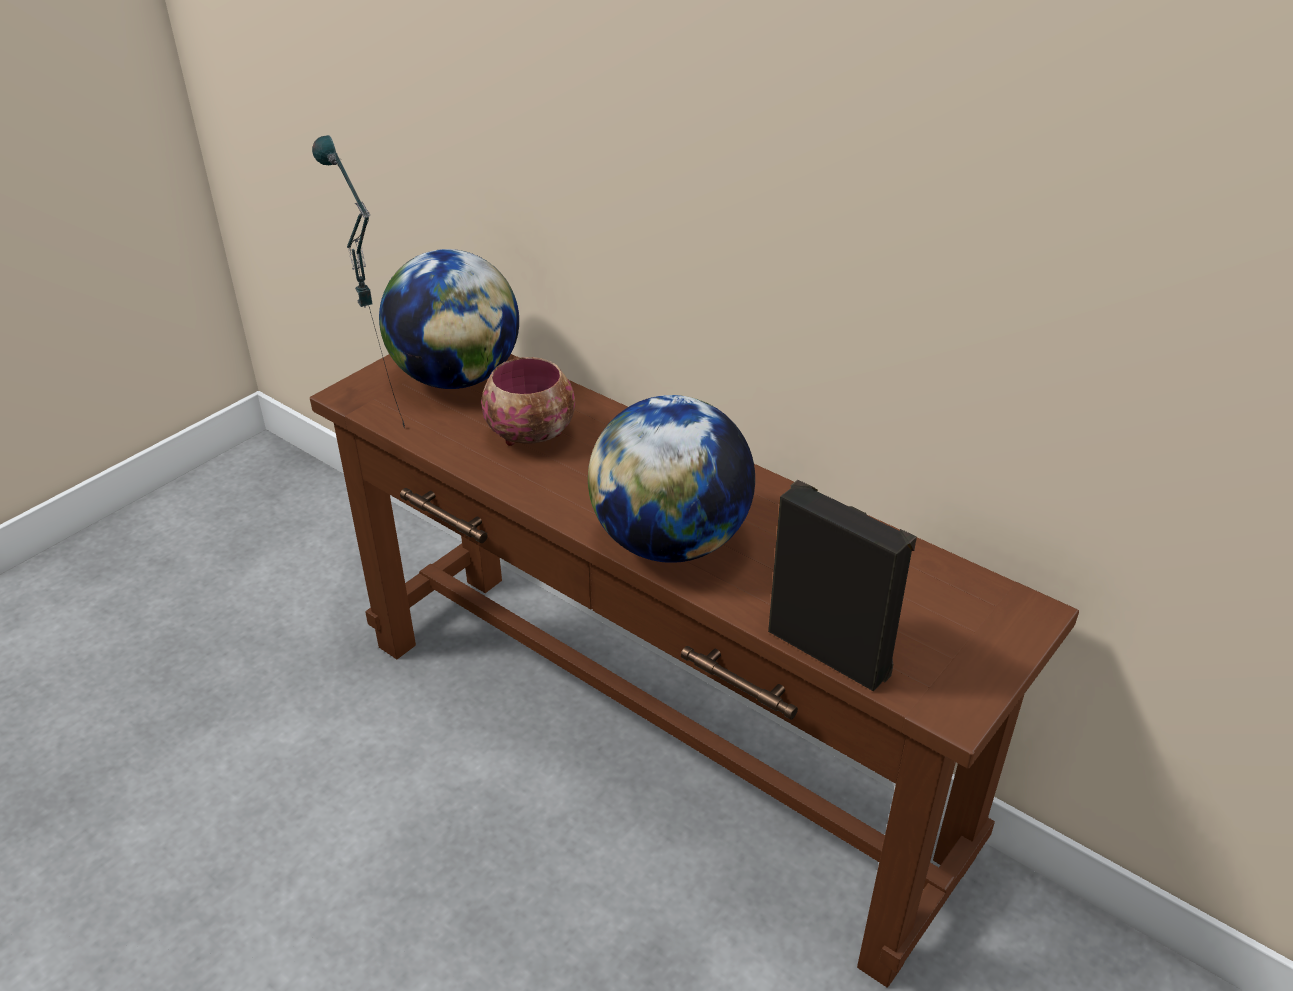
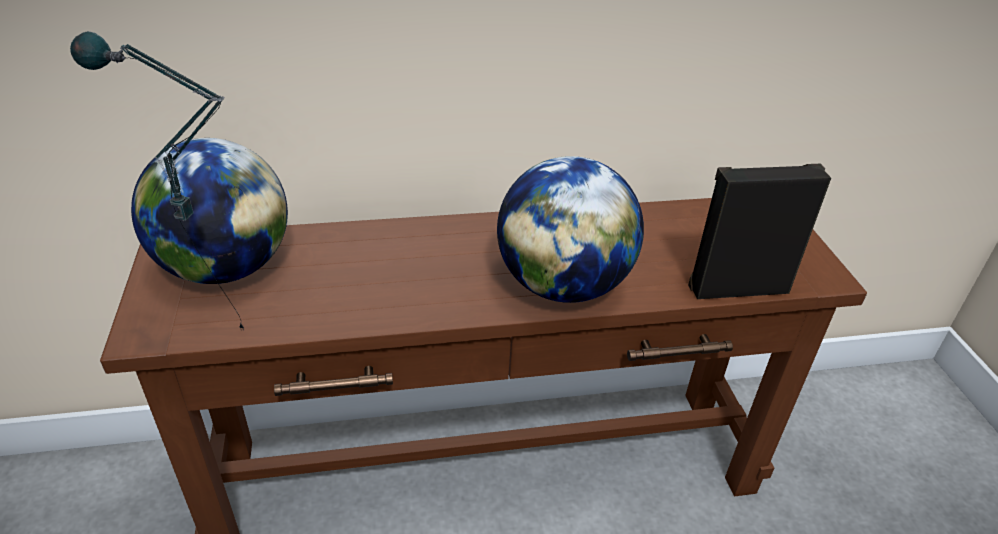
camera: 50 degrees left, 0 degrees up
(533, 435) = (359, 274): bowl -> none

